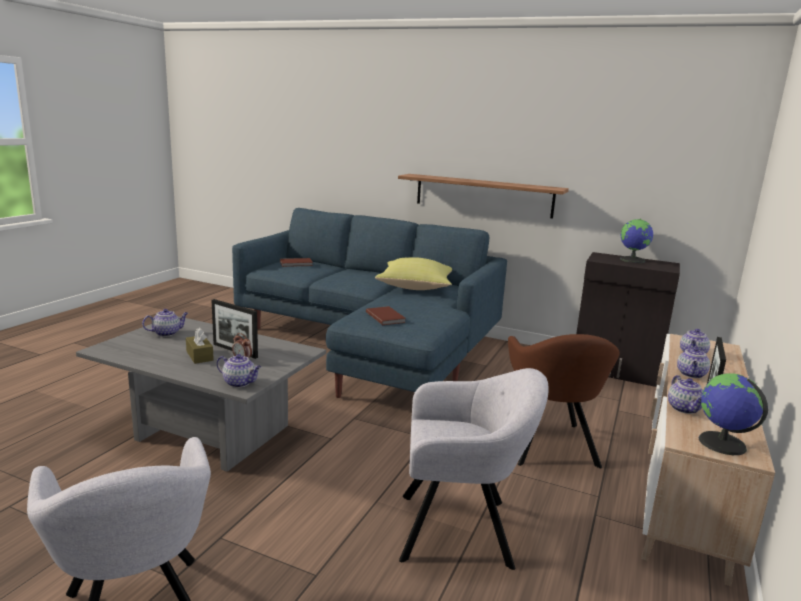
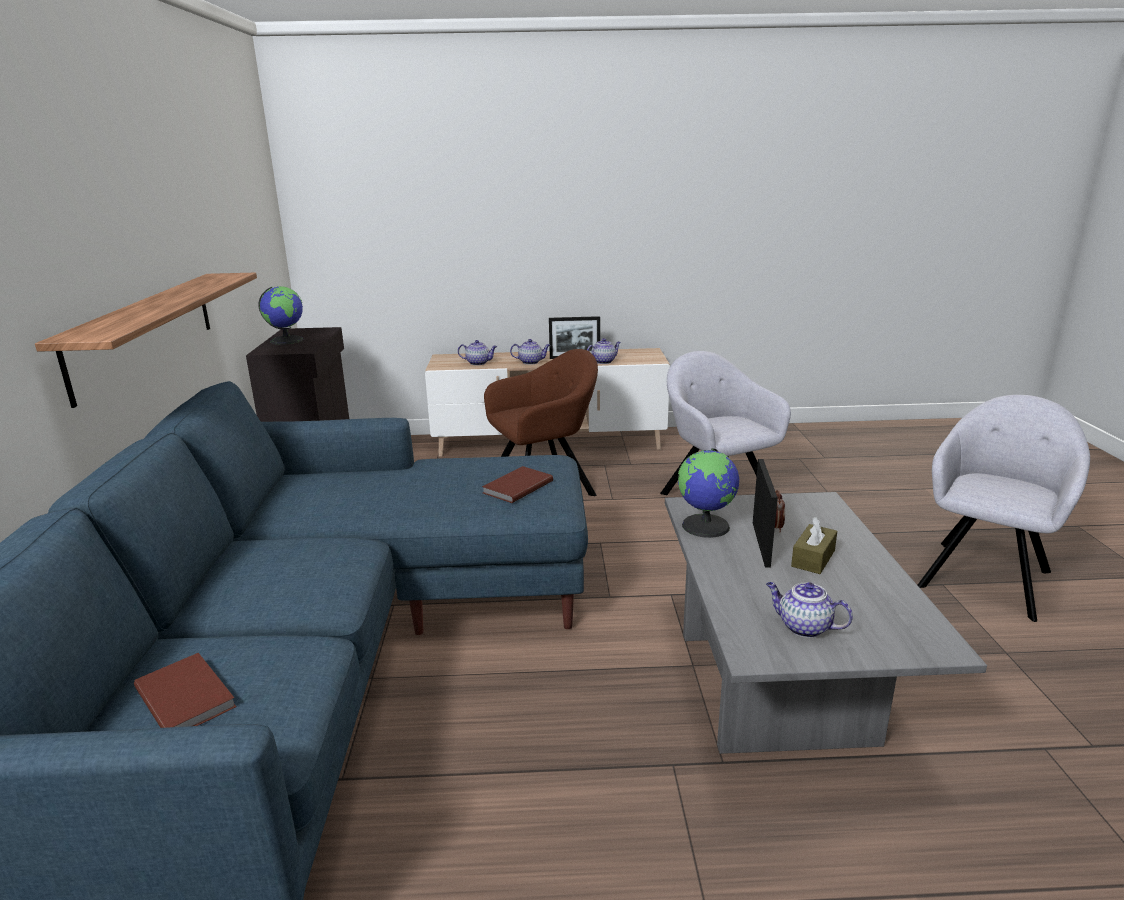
camera: 115 degrees left, 5 degrees up
(240, 383) = (818, 506): teapot -> none
(416, 287) = (322, 505): yellow pillow -> none
(722, 444) = (643, 355): globe -> globe (706, 526)

